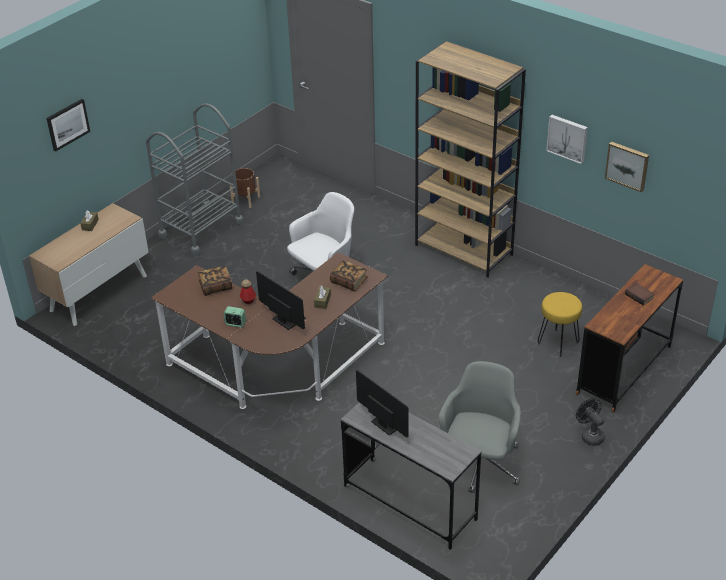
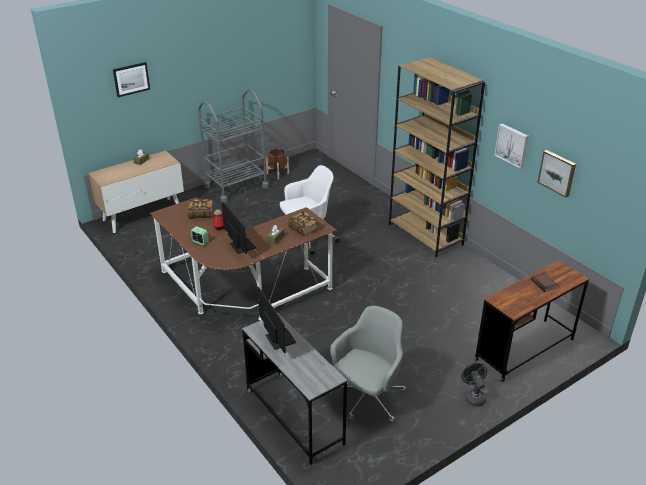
camera: 15 degrees right, 5 degrees down
(558, 342) = (474, 316): yellow stool -> none

